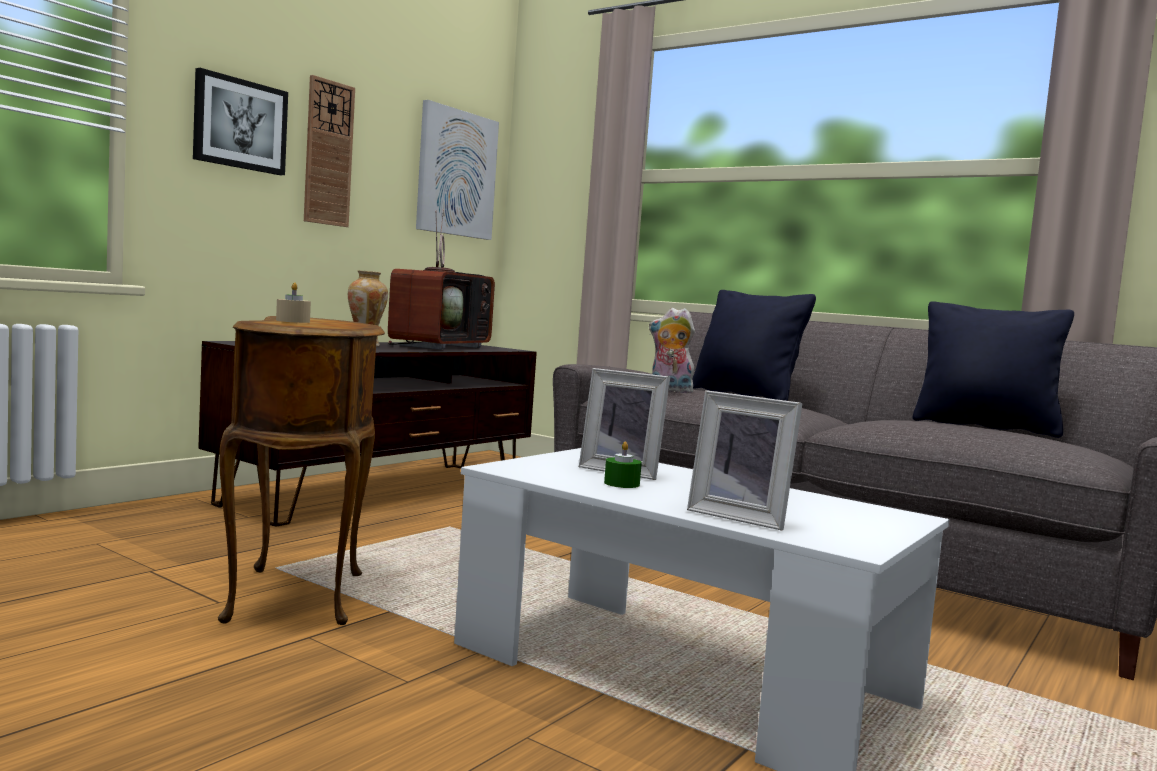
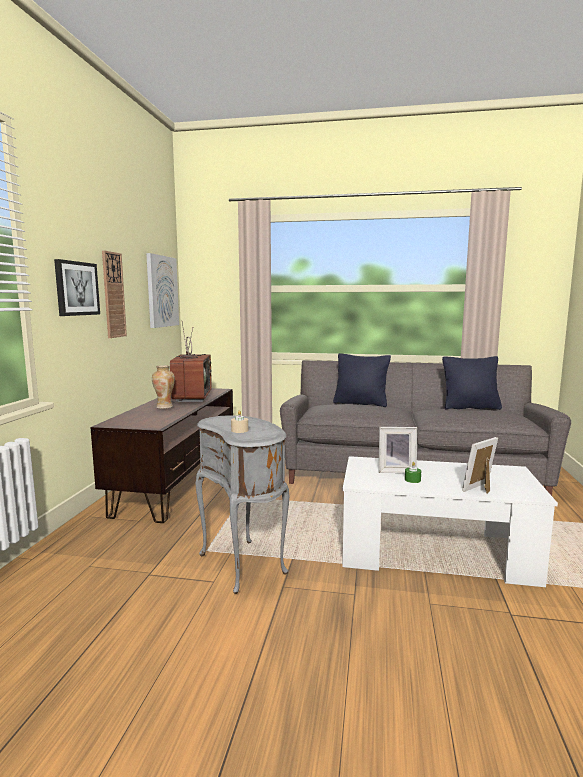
camera: 25 degrees left, 5 degrees up
(303, 597) = (245, 564): brown side table -> grey side table
(669, 391) = (338, 410): plush toy -> none
(741, 517) = (482, 489): picture frame -> picture frame turned 135 degrees clockwise

